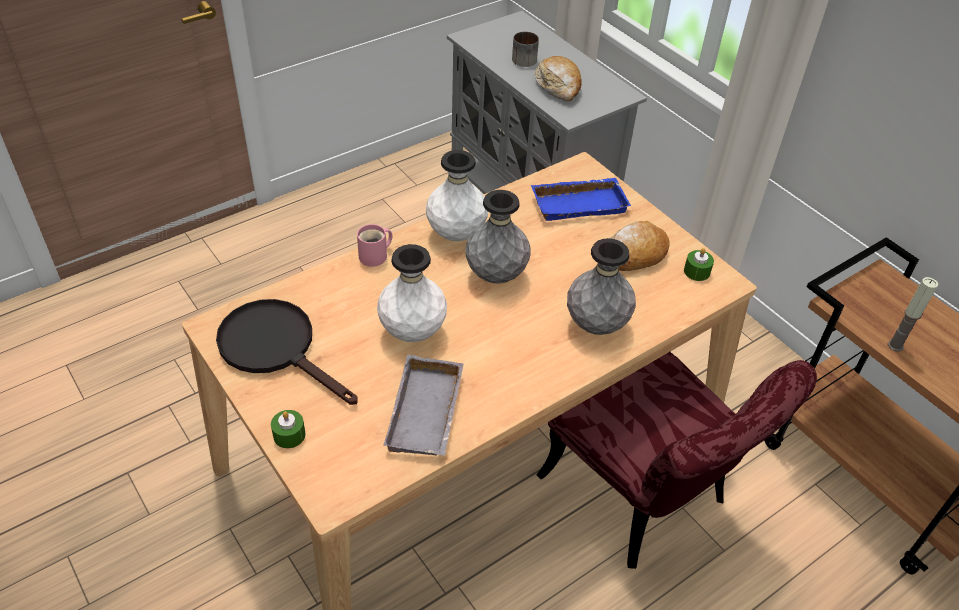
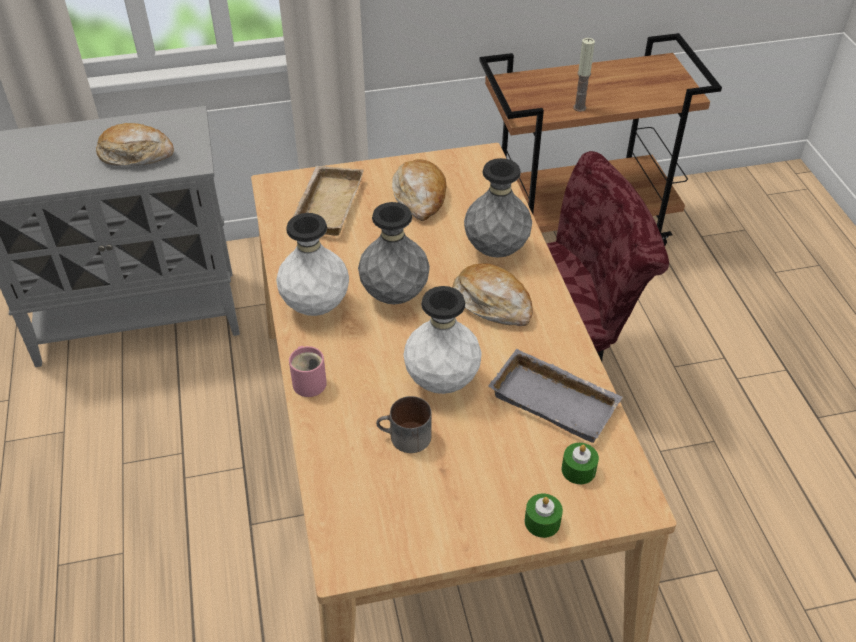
camera: 65 degrees left, 0 degrees up
(277, 348) = (410, 505): black frying pan -> none
(521, 58) = (61, 164): mug -> mug (405, 438)
(524, 340) = (492, 303): none -> bread
(579, 203) = (326, 205): blue tray -> beige tray
(696, 271) = (462, 167): green candle -> green candle (578, 470)

